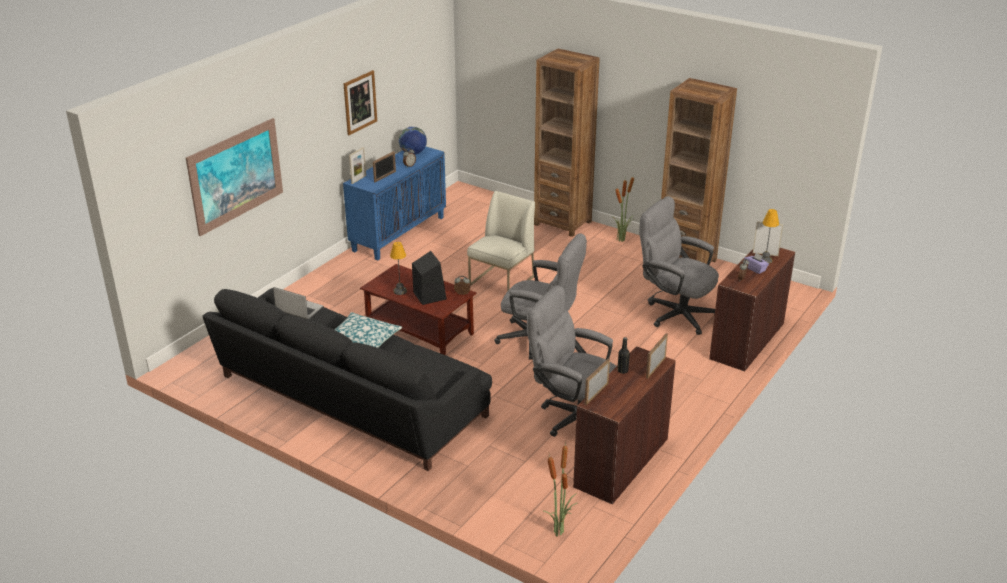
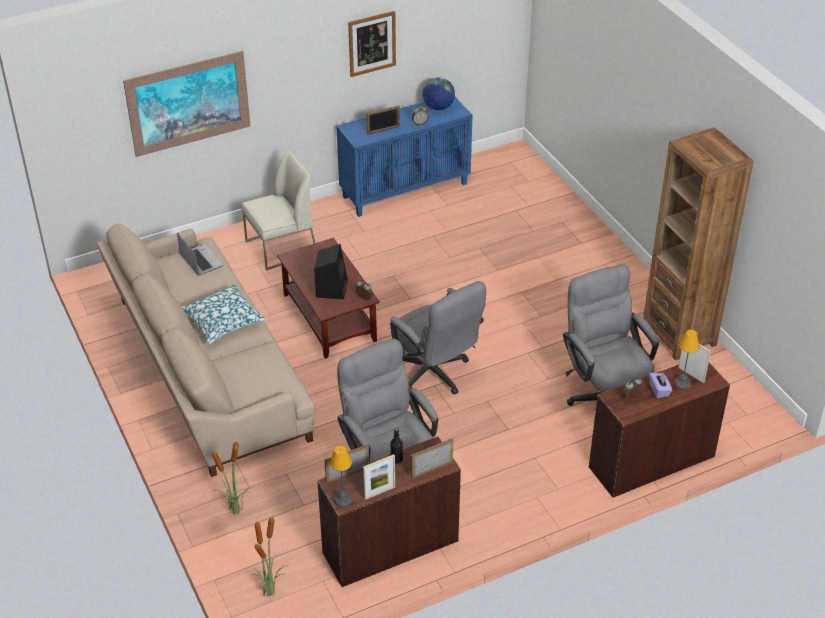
camera: 30 degrees right, 10 degrees up
(350, 398) = (207, 369): black sofa -> beige sofa
(358, 179) = (355, 126): picture frame -> picture frame (379, 493)
(399, 291) = (309, 272): table lamp -> table lamp (342, 499)
(502, 281) = (458, 287): white chair -> white chair (281, 248)
(562, 223) = (587, 234): brown bookcase -> none
(622, 240) = (633, 279): potted plant -> potted plant (236, 511)

